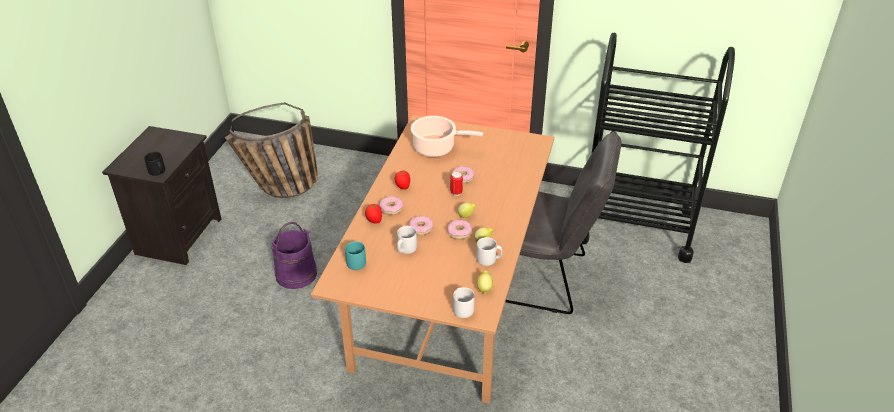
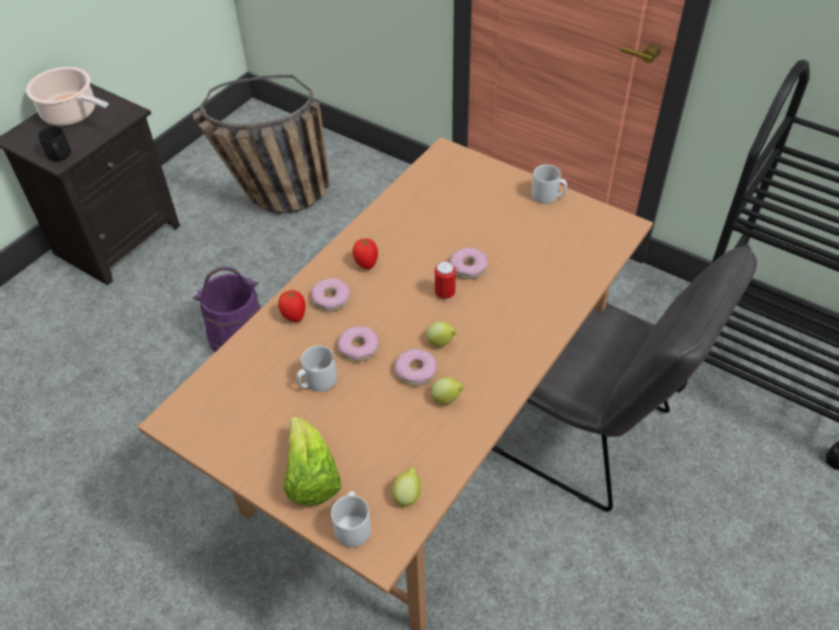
camera: 20 degrees right, 10 degrees up
(355, 262) = (230, 385): turquoise mug -> none
(427, 293) = (311, 477): none -> lettuce
(436, 148) = (451, 204): cooking pot -> cooking pot (72, 114)
(488, 259) = (440, 438): grey mug -> grey mug (548, 196)

